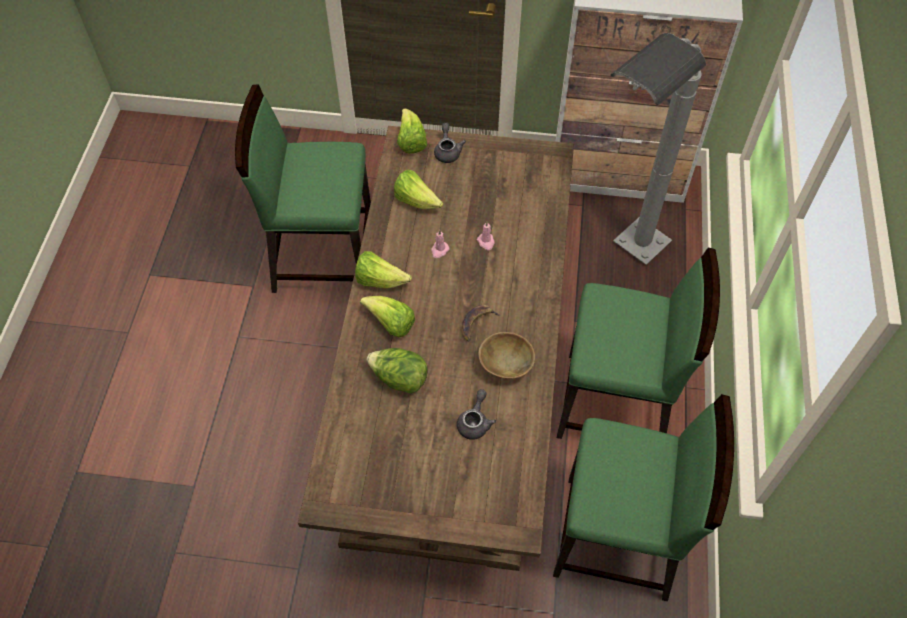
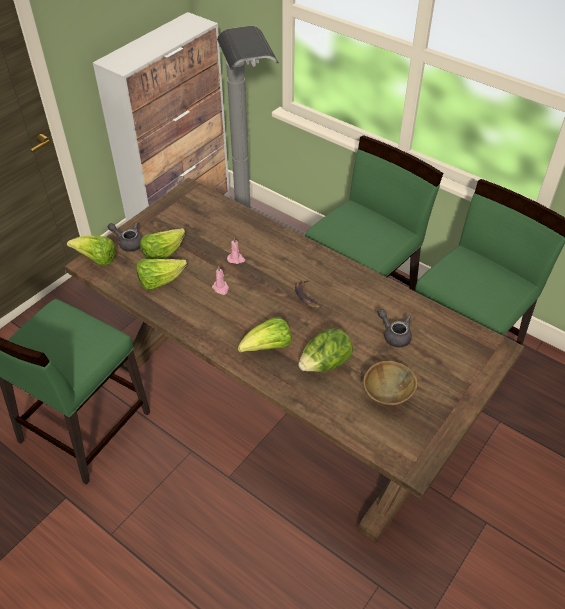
camera: 60 degrees left, 10 degrees down
(380, 280) = (219, 337): lettuce -> lettuce (163, 254)
(505, 366) = (356, 297): brown bowl -> brown bowl (387, 396)

